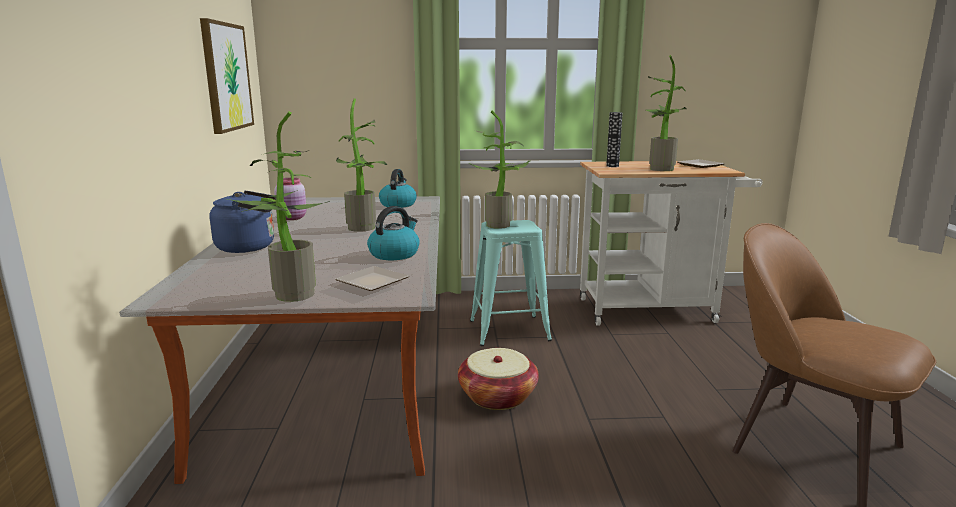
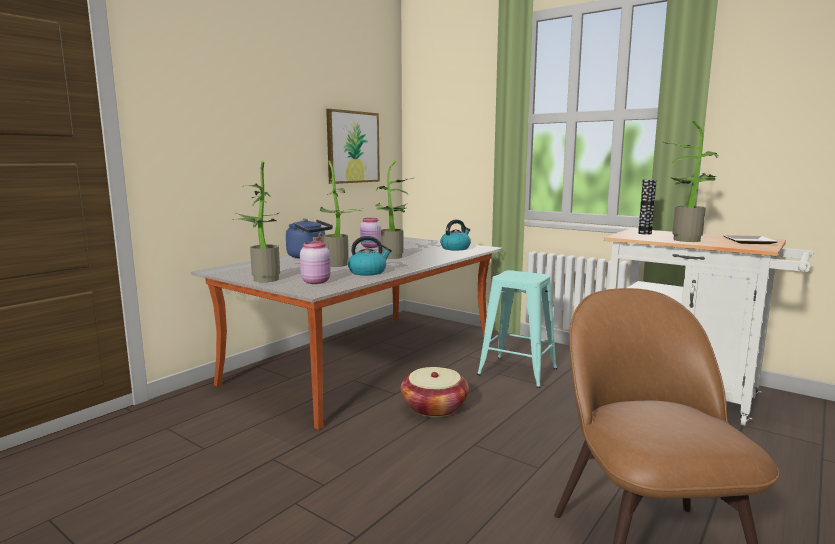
camera: 40 degrees right, 5 degrees down
(372, 281) = (316, 281): plate -> pink jar
(500, 224) = (514, 273): potted plant -> potted plant (340, 264)

